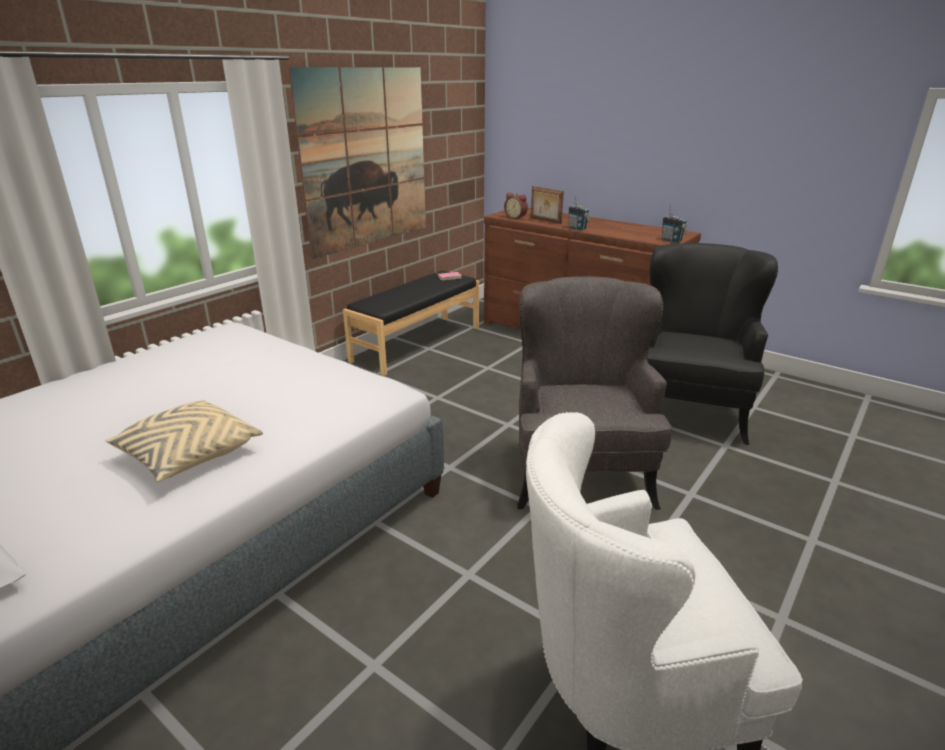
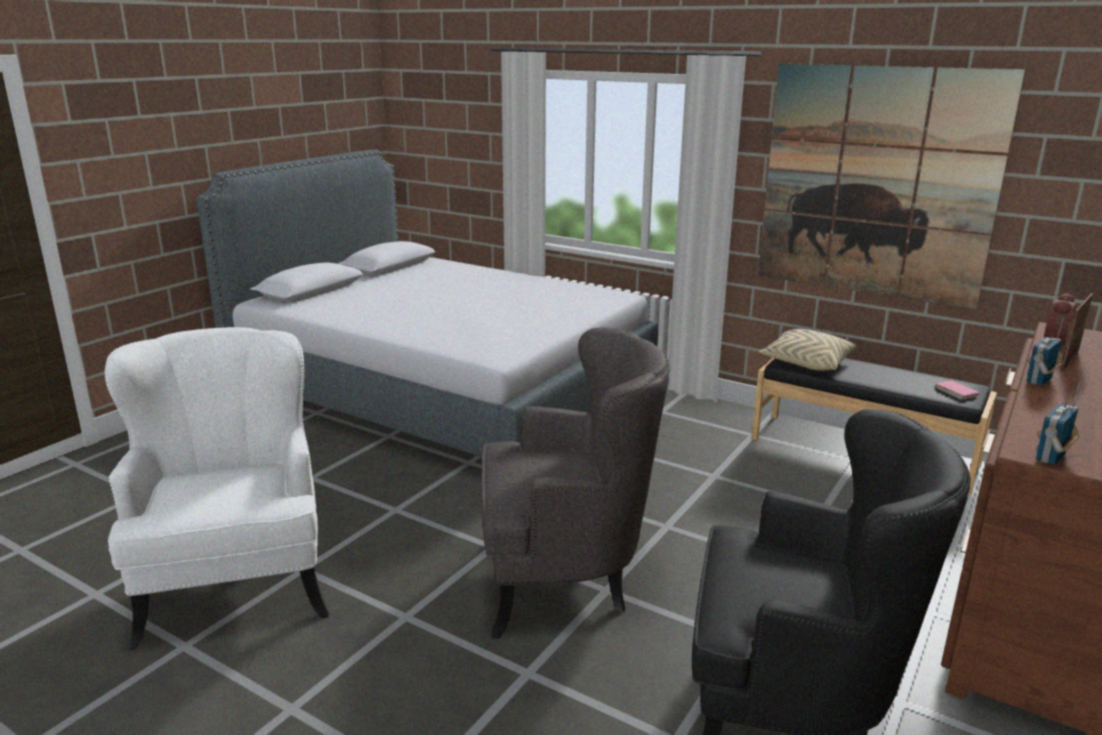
camera: 85 degrees right, 5 degrees down
(188, 455) = (402, 313): beige pillow -> beige pillow (806, 363)

